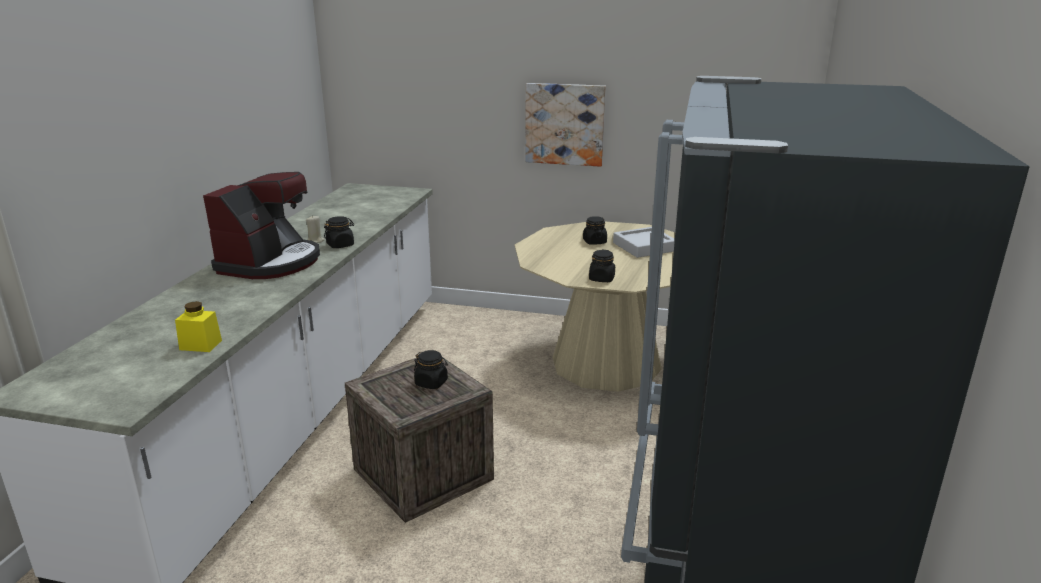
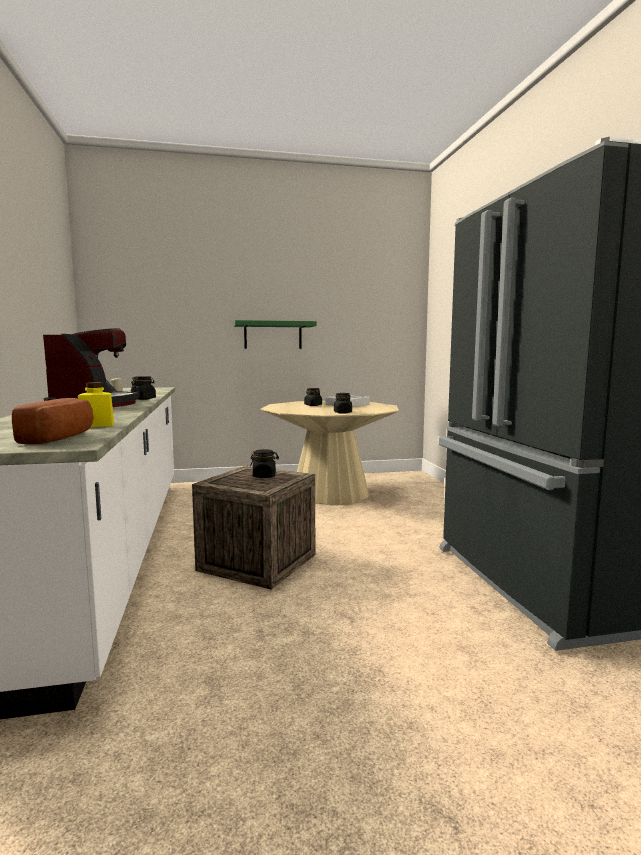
camera: 25 degrees left, 15 degrees down
(136, 383) = (62, 438): none -> bread
(565, 124) = (273, 335): picture -> green shelf

